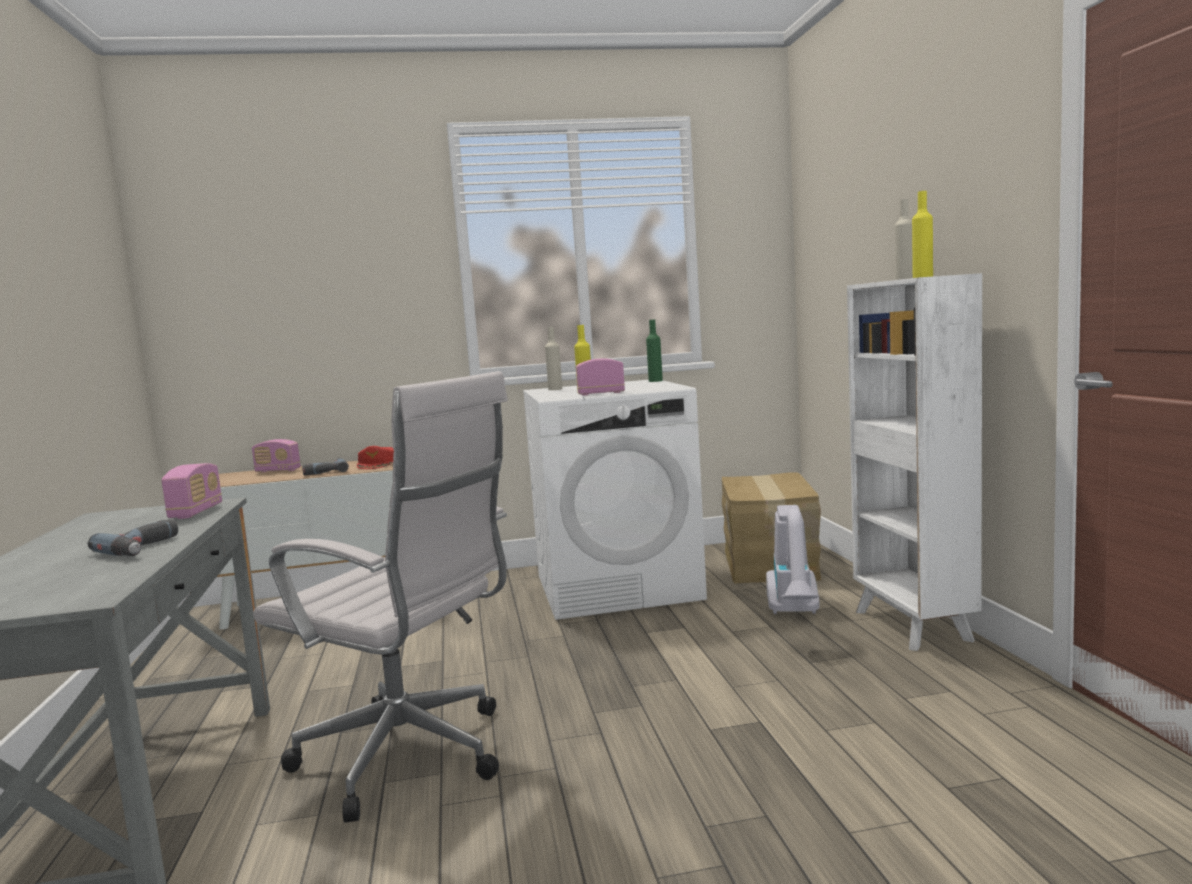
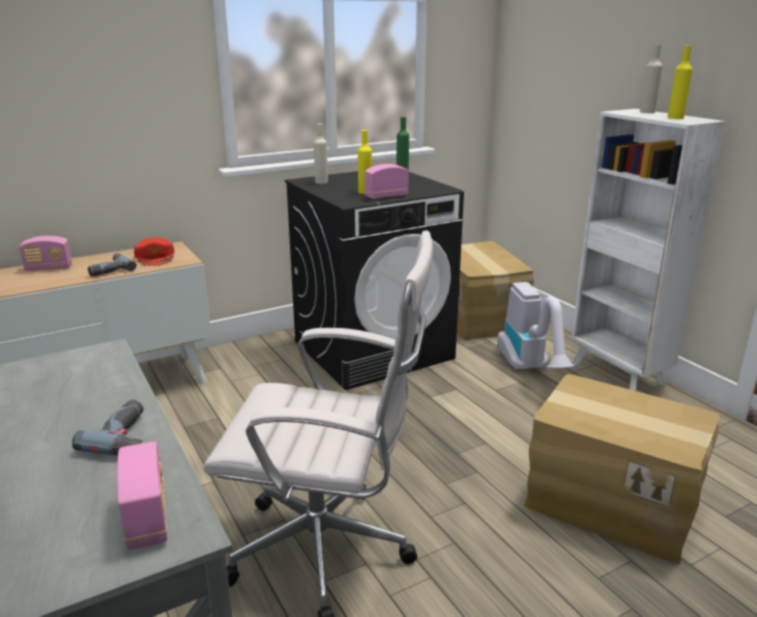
camera: 20 degrees left, 15 degrees up
(196, 512) = (102, 368): radio -> radio (147, 518)
(618, 587) = (373, 349): white washing machine -> black washing machine
(792, 753) = (612, 502): none -> cardboard box

